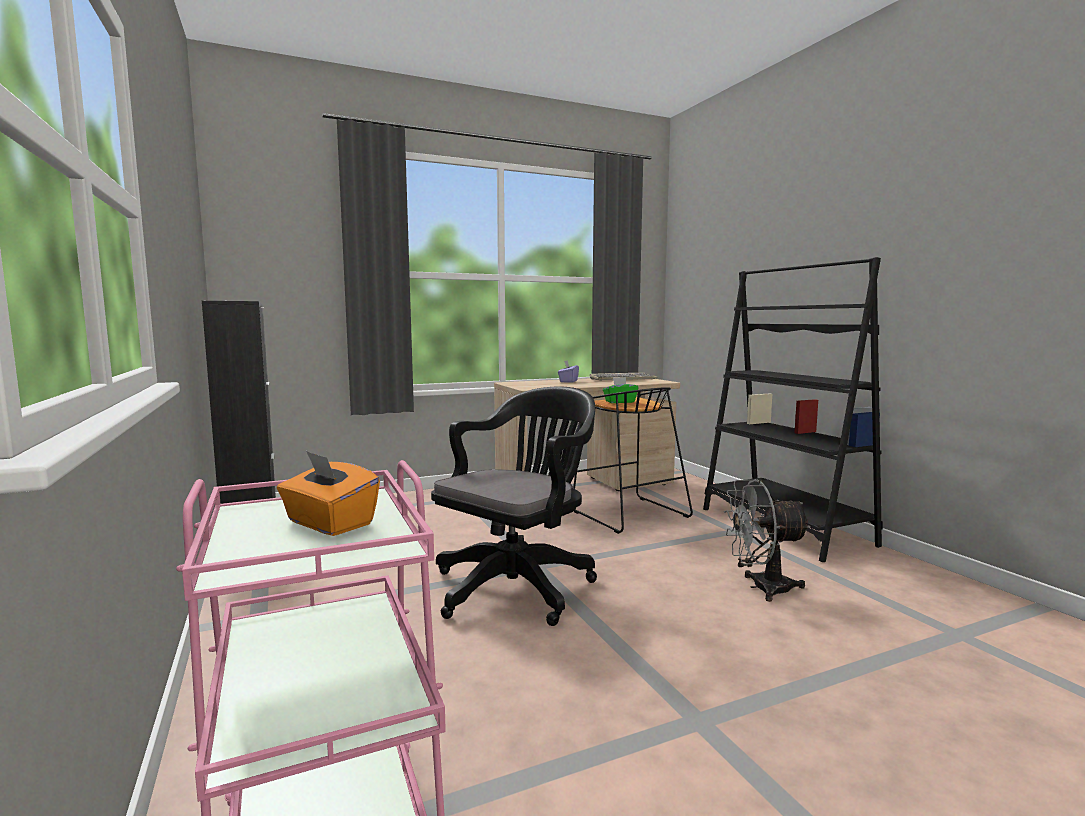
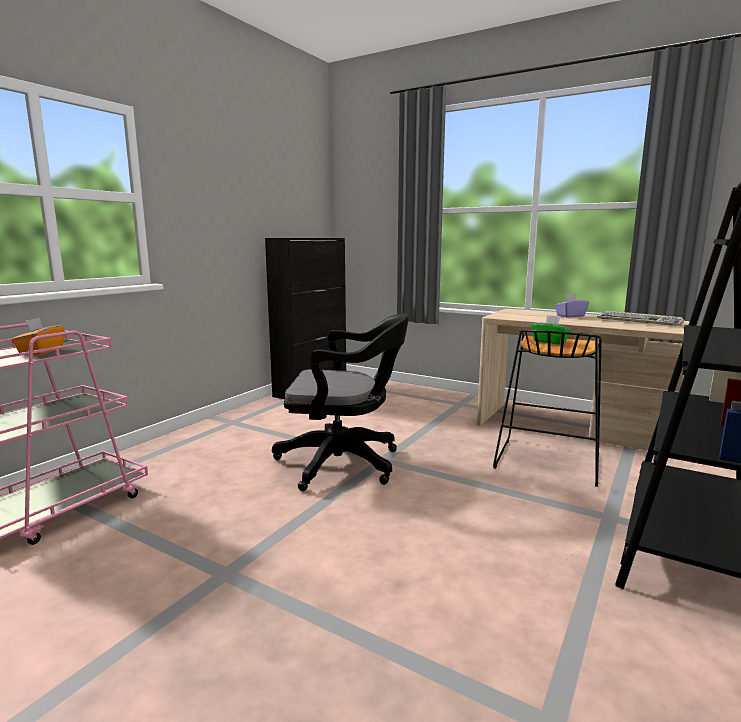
camera: 55 degrees right, 5 degrees up
(761, 588) = (483, 559): grey fan -> none

